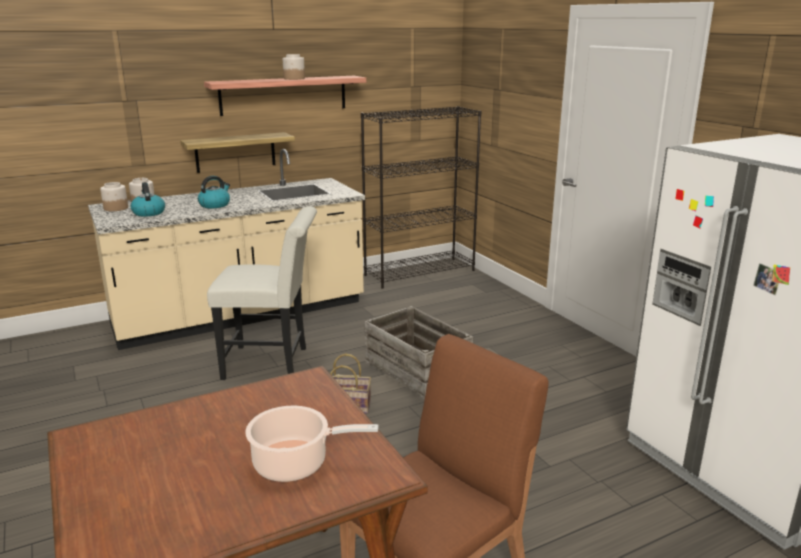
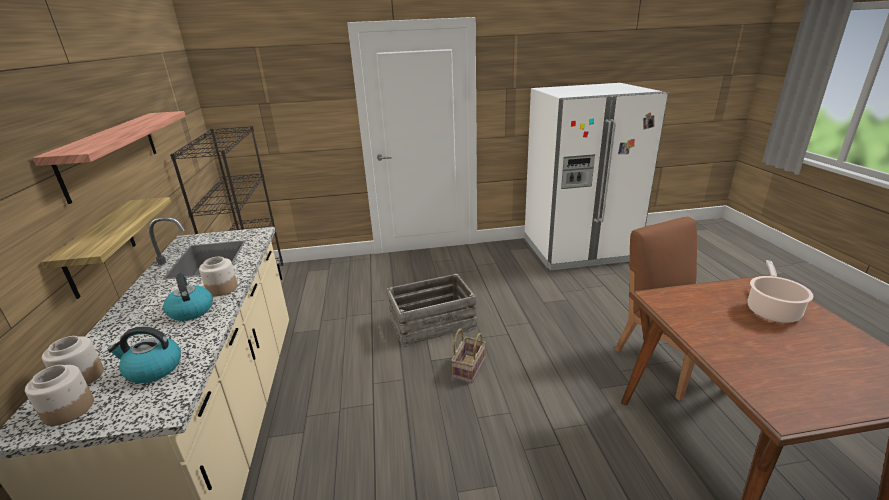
camera: 70 degrees left, 5 degrees up
(272, 363) = (366, 407): white chair -> none
(294, 78) = (128, 127): jar -> jar (221, 289)

